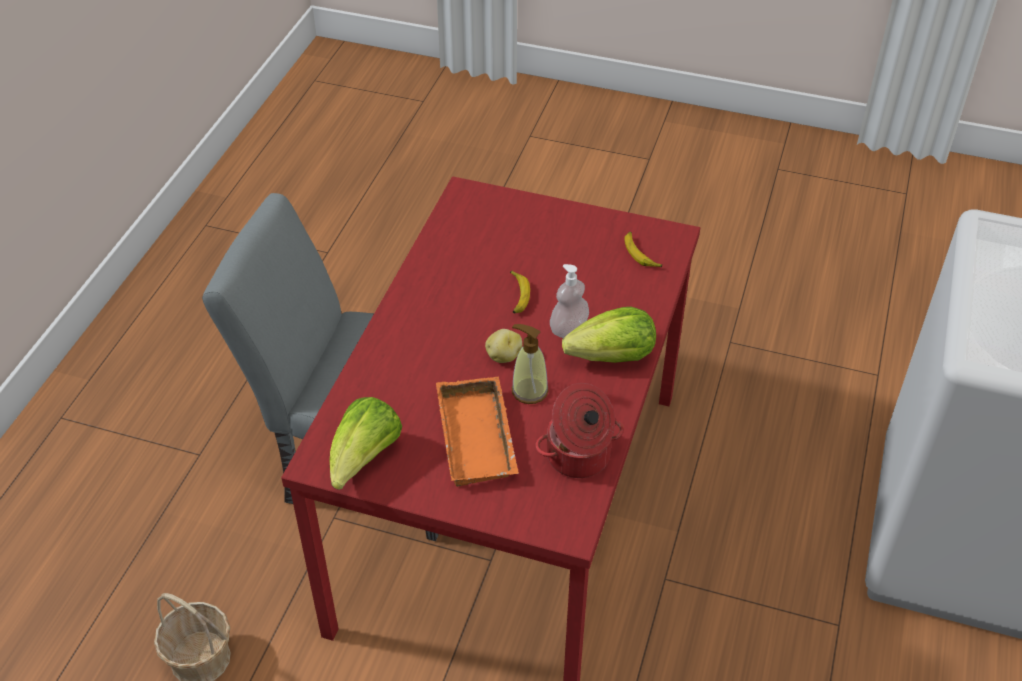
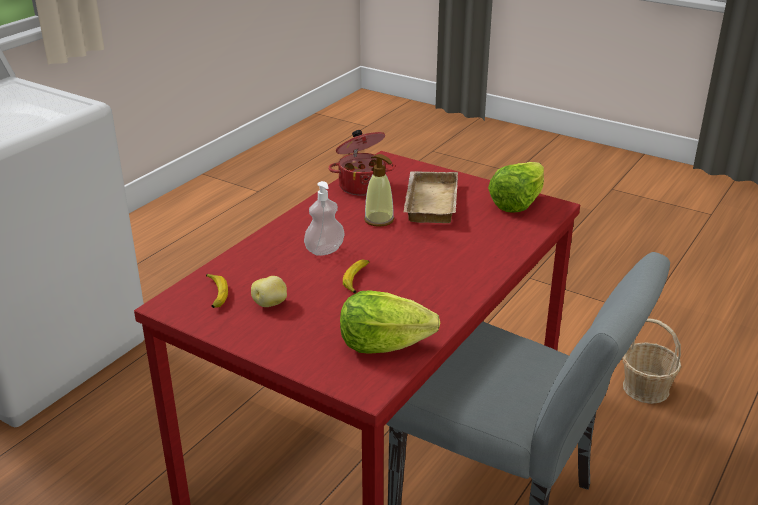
camera: 165 degrees left, 15 degrees down
(480, 438) = (428, 202): orange tray -> beige tray
(503, 356) = (390, 241): potato -> potato (270, 303)
(613, 357) = (300, 229): lettuce -> lettuce (383, 345)

